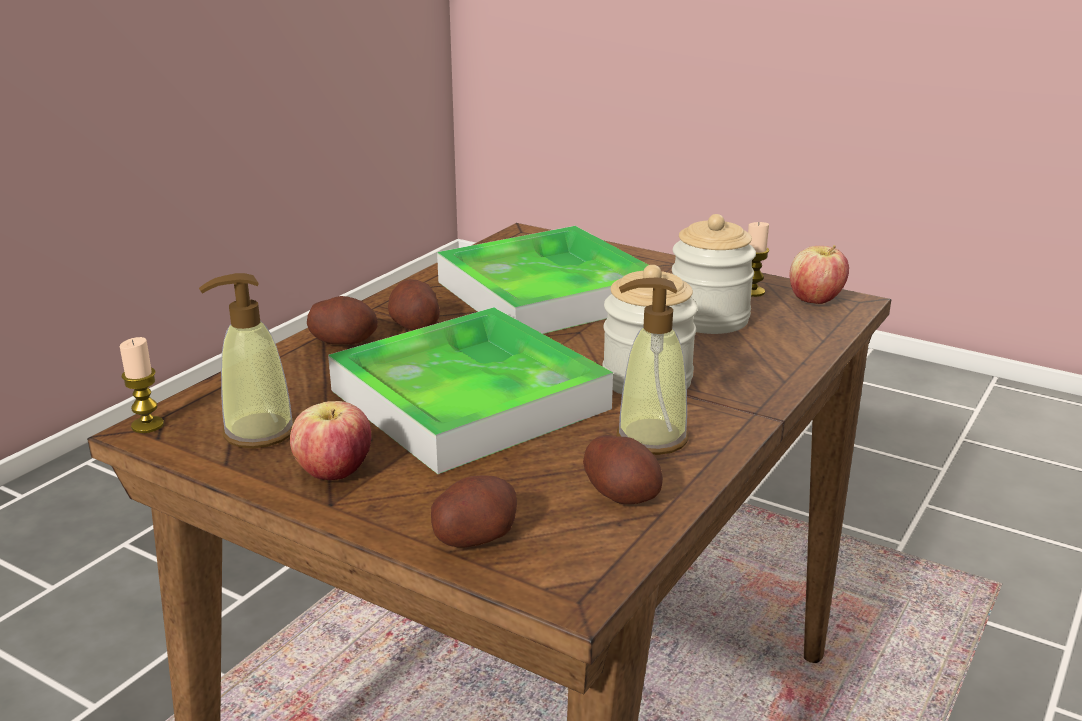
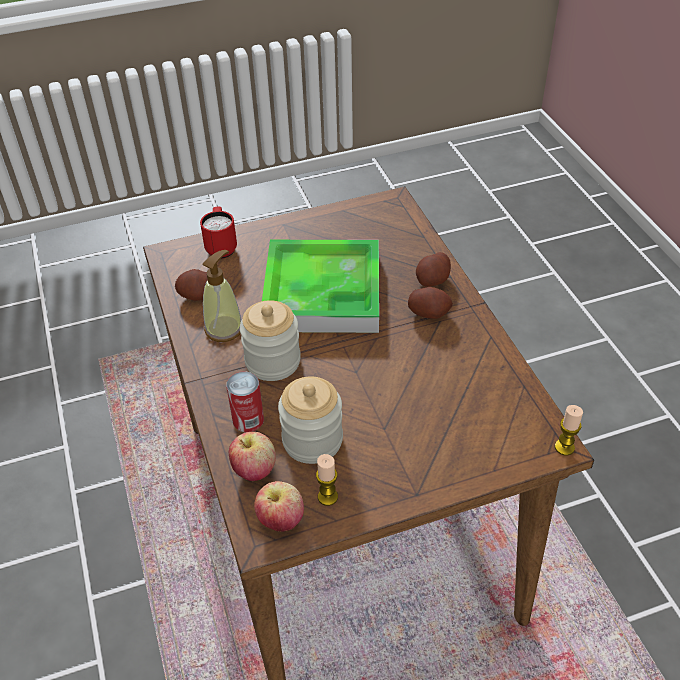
camera: 130 degrees right, 20 degrees up
(147, 425) = (398, 200): candle -> candle (564, 447)
(258, 432) = (360, 225): soap dispenser -> none
(334, 473) = (303, 232): apple -> apple (254, 470)
(475, 536) = (221, 247): potato -> red mug
(548, 293) = (425, 391): tray -> none
(751, 358) = (248, 420): none -> can

